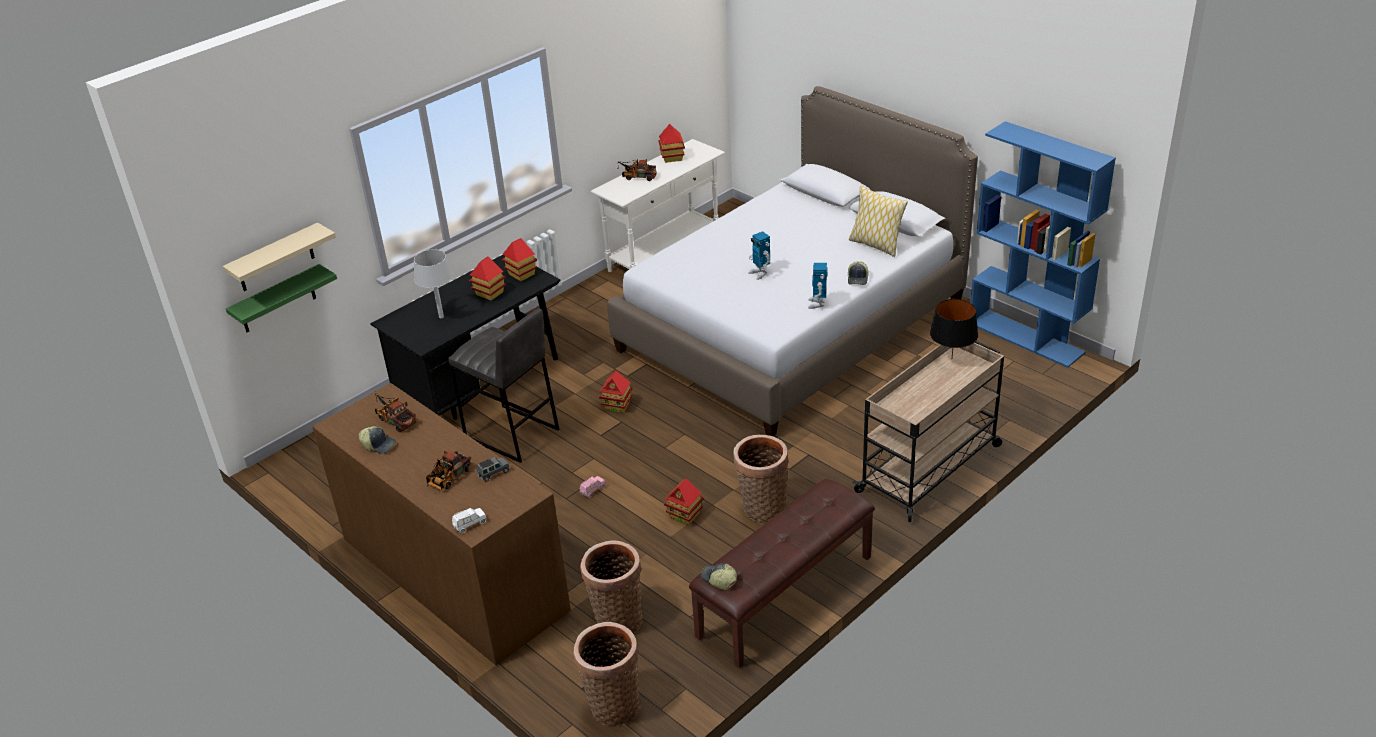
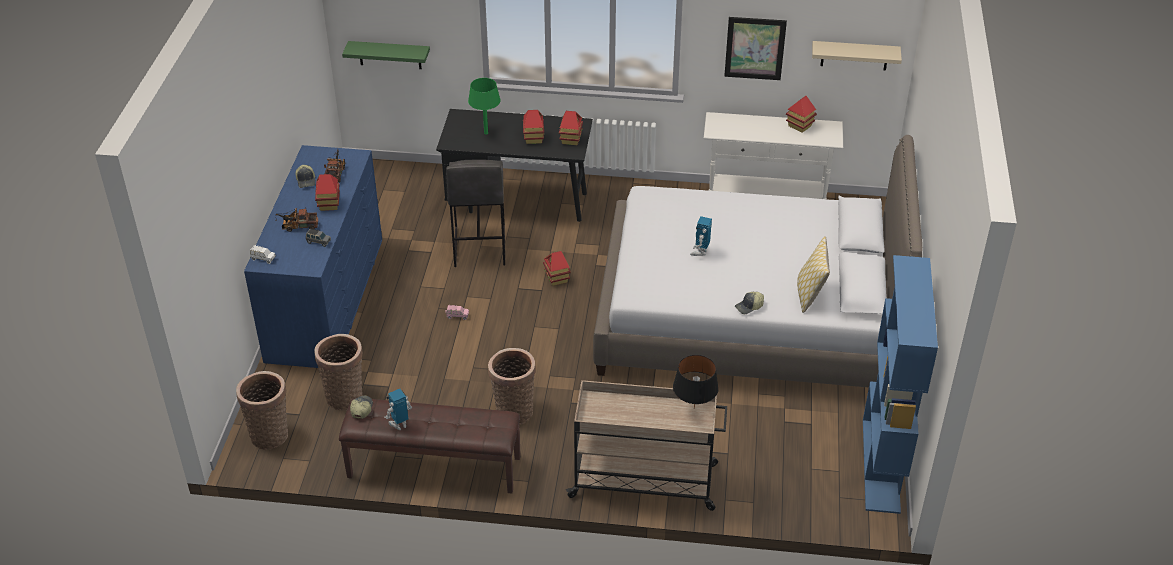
camera: 50 degrees right, 5 degrees up
(275, 258) = (394, 25): beige shelf -> beige shelf (854, 55)
(441, 317) = (486, 133): grey table lamp -> green table lamp
(453, 573) = (326, 298): brown dresser -> blue dresser
(614, 99) = (755, 48): none -> picture
(637, 177) = (751, 123): toy truck -> none
(684, 515) = (472, 374): toy house -> toy house (329, 204)
(817, 304) = (690, 301): toy robot -> toy robot (399, 424)

